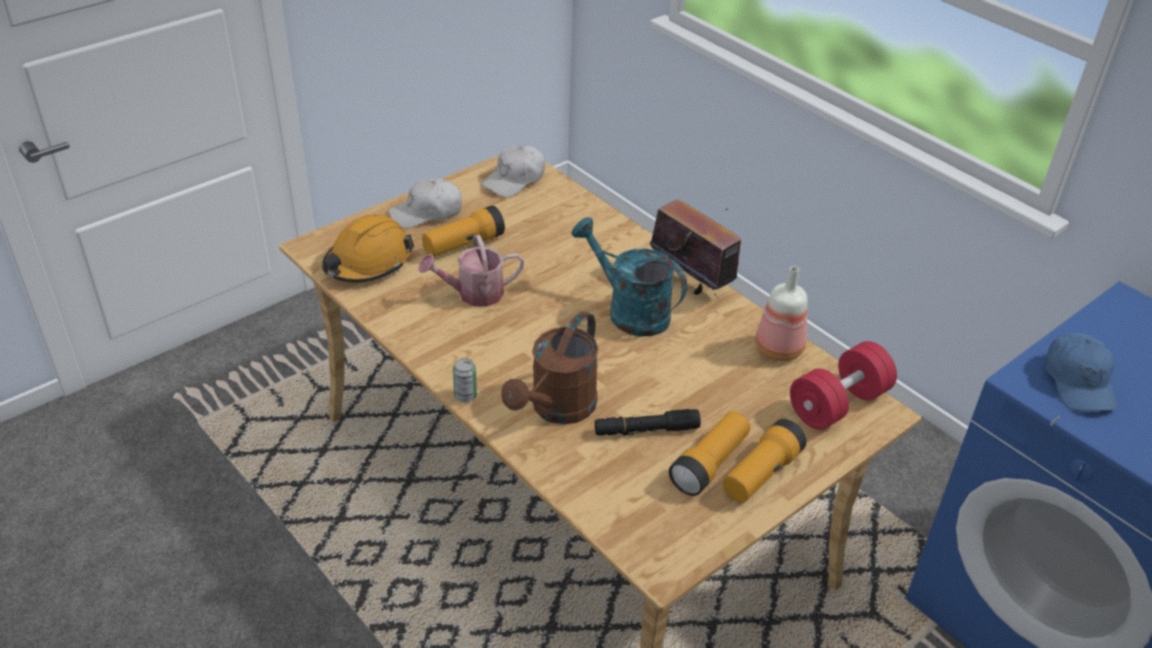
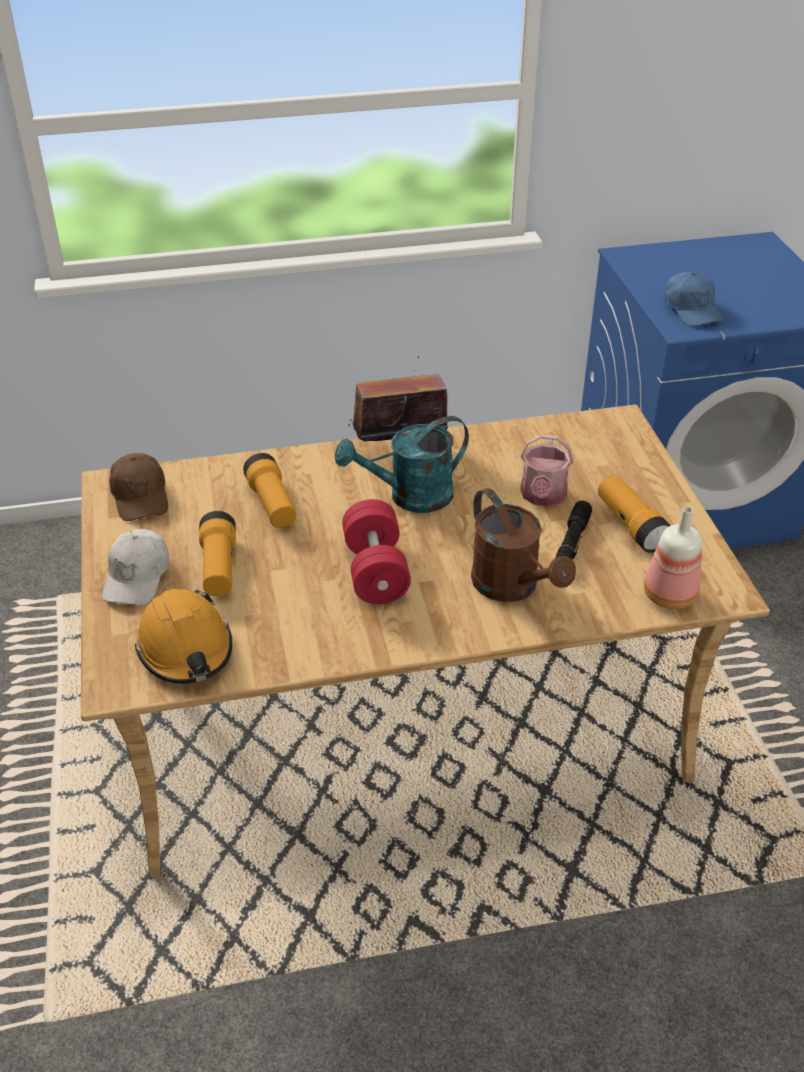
camera: 60 degrees left, 0 degrees up
(465, 396) = (456, 641): can -> none
(473, 294) = (306, 586): watering can -> watering can (542, 496)
(514, 180) = (140, 496): white cap -> brown cap
(761, 474) = (656, 503): flashlight -> flashlight (272, 504)
(778, 348) = (517, 437): bottle -> bottle (667, 595)
(838, 404) = (601, 435): red dumbbell -> red dumbbell (376, 571)
(1078, 382) = (692, 309): blue cap -> blue cap turned 45 degrees clockwise

